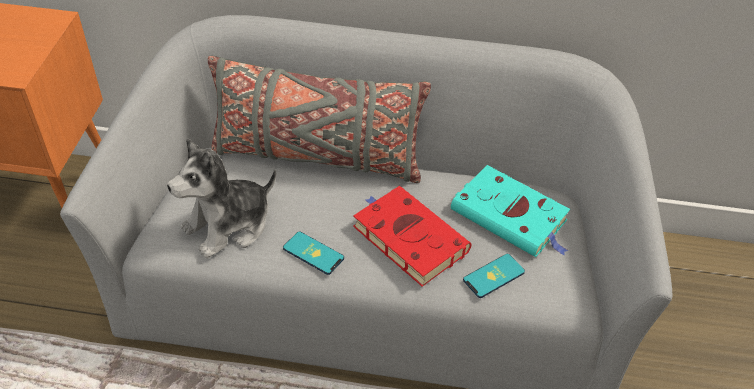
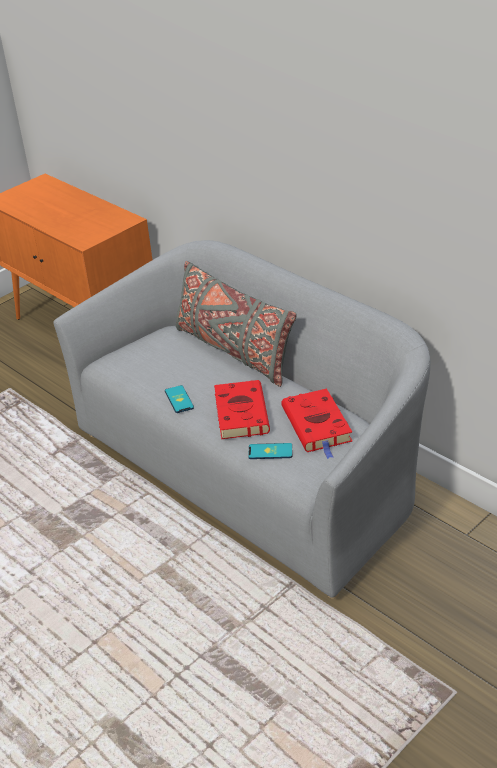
camera: 40 degrees right, 10 degrees down
(229, 225) = (148, 369): plush toy -> none
(512, 217) = (318, 426): turquoise book -> red book

